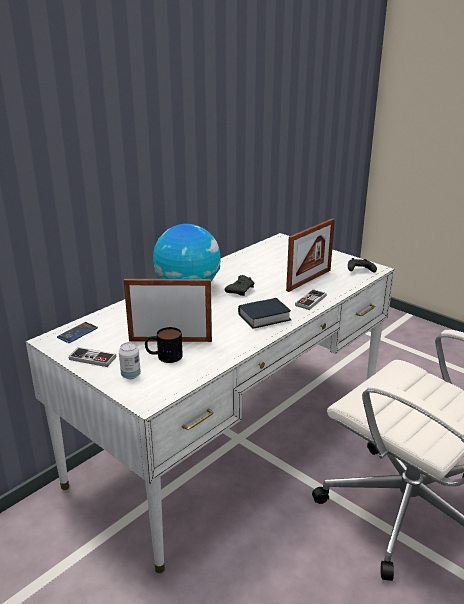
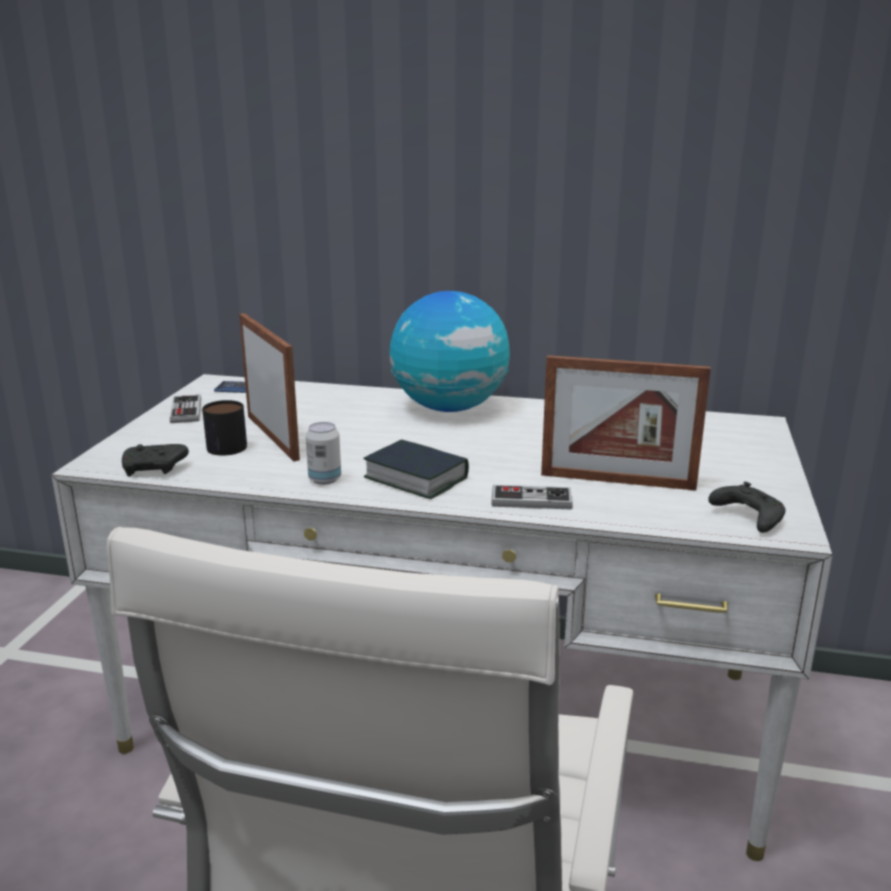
camera: 60 degrees right, 5 degrees down
(131, 375) = (158, 439): can -> can (325, 479)
(240, 290) = (493, 440): black game controller -> black game controller (154, 469)

